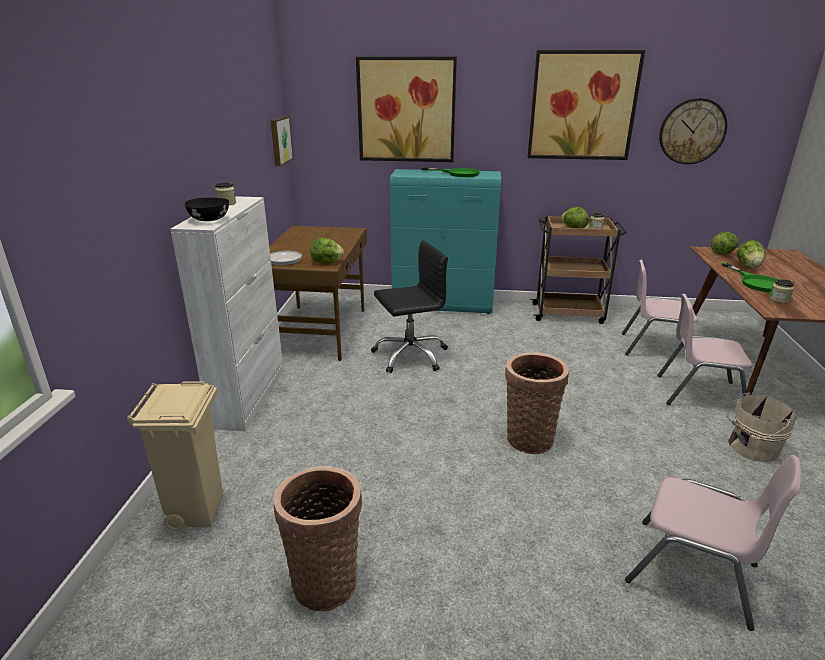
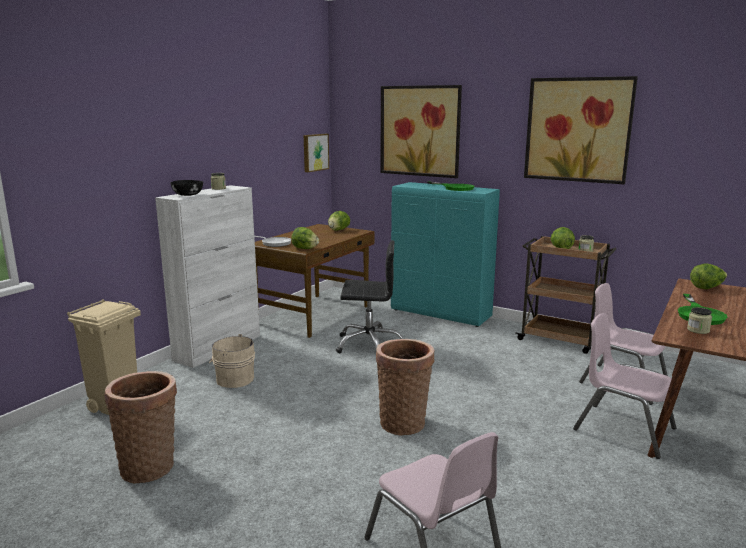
camera: 25 degrees right, 10 degrees down
(692, 131) = (697, 158): wall clock -> none
(748, 266) = (716, 301): lettuce -> lettuce (338, 230)
(751, 448) = (624, 485): beige bucket -> beige bucket (233, 379)

